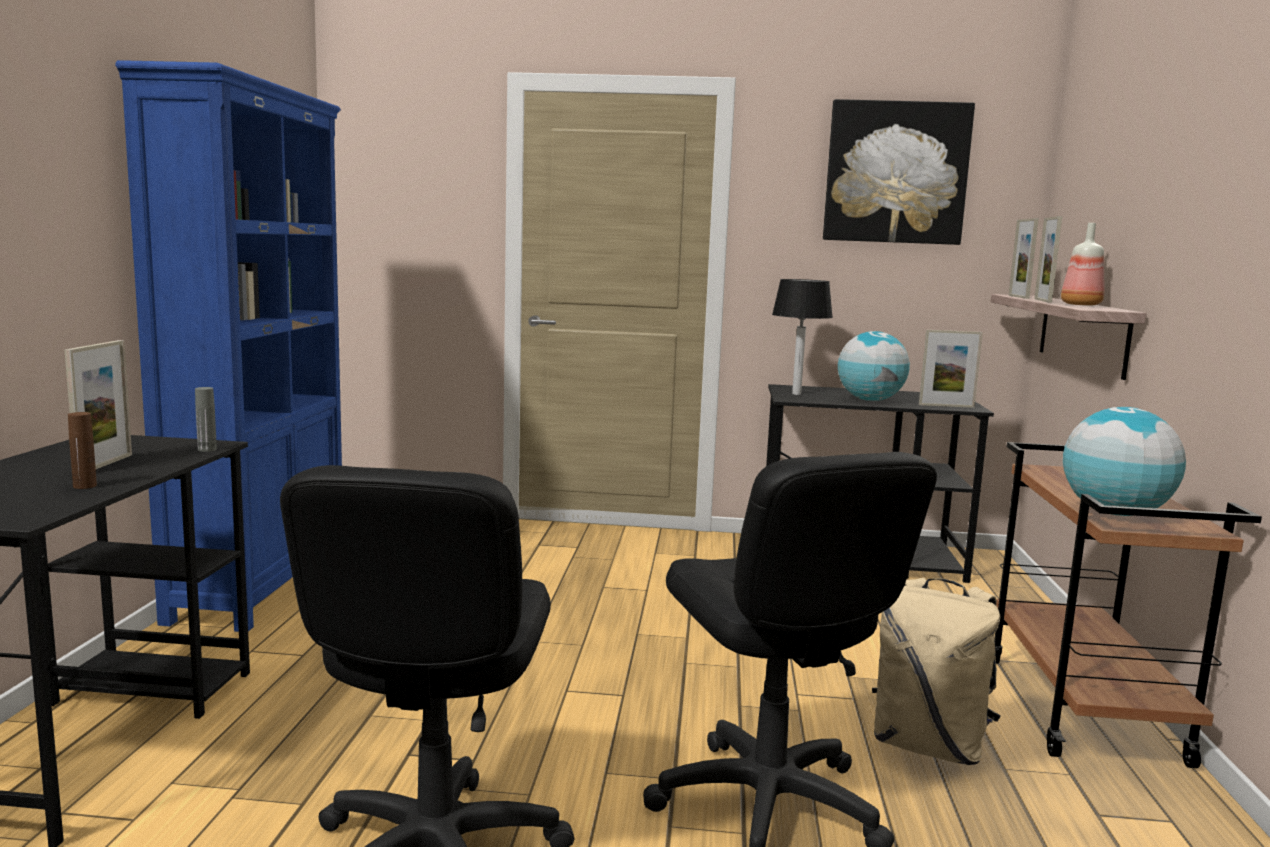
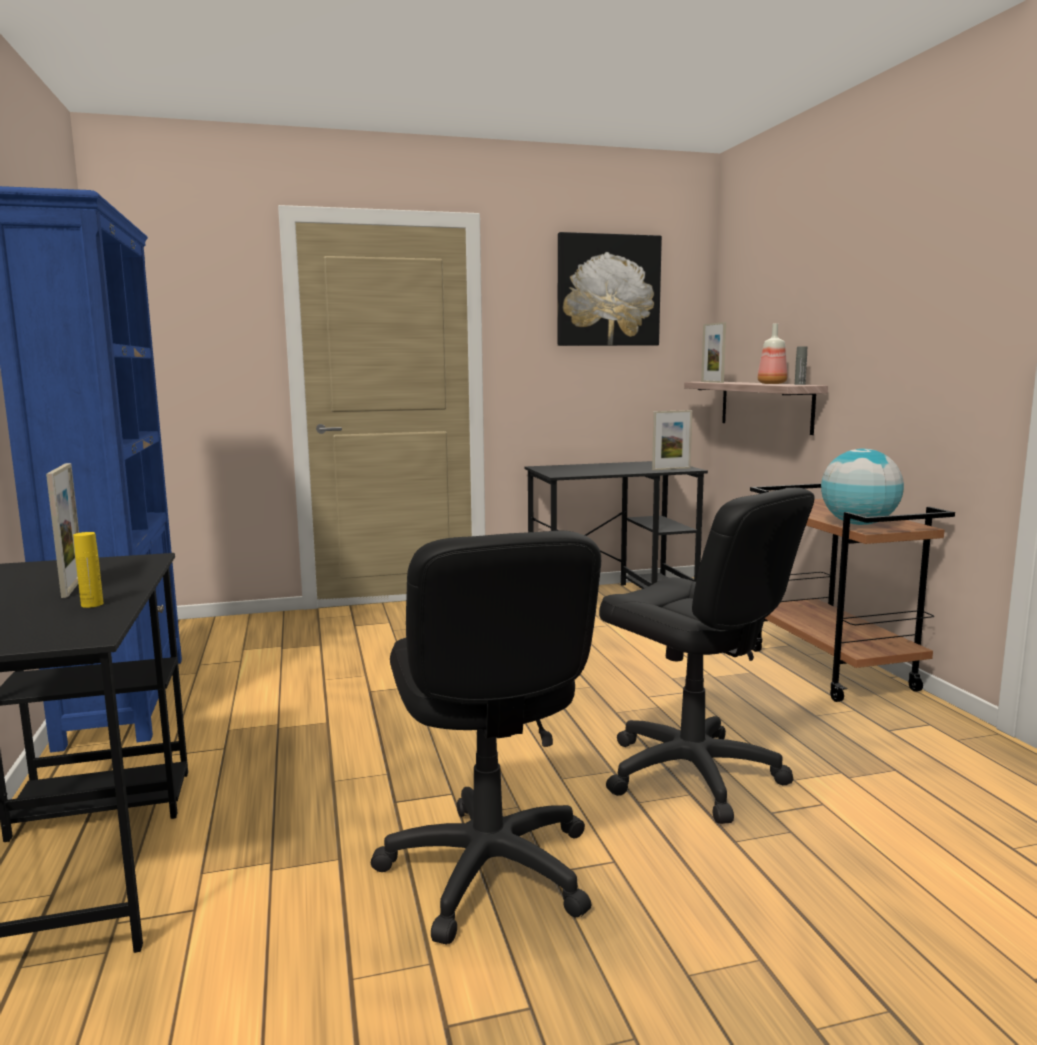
camera: 20 degrees left, 0 degrees up
(85, 486) = (92, 604): brown bottle -> yellow bottle
(207, 449) = (150, 563): grey bottle -> grey bottle (800, 384)
(795, 394) = (557, 471): table lamp -> none
(870, 400) = (615, 470): globe -> none
(929, 746) = (760, 711): beige backpack -> none
(1042, 300) = (738, 383): picture frame -> none

